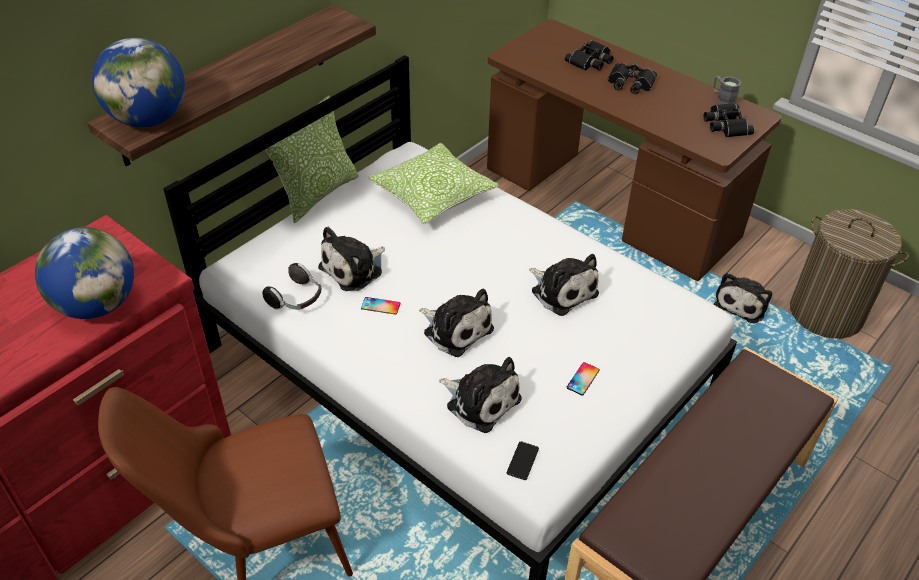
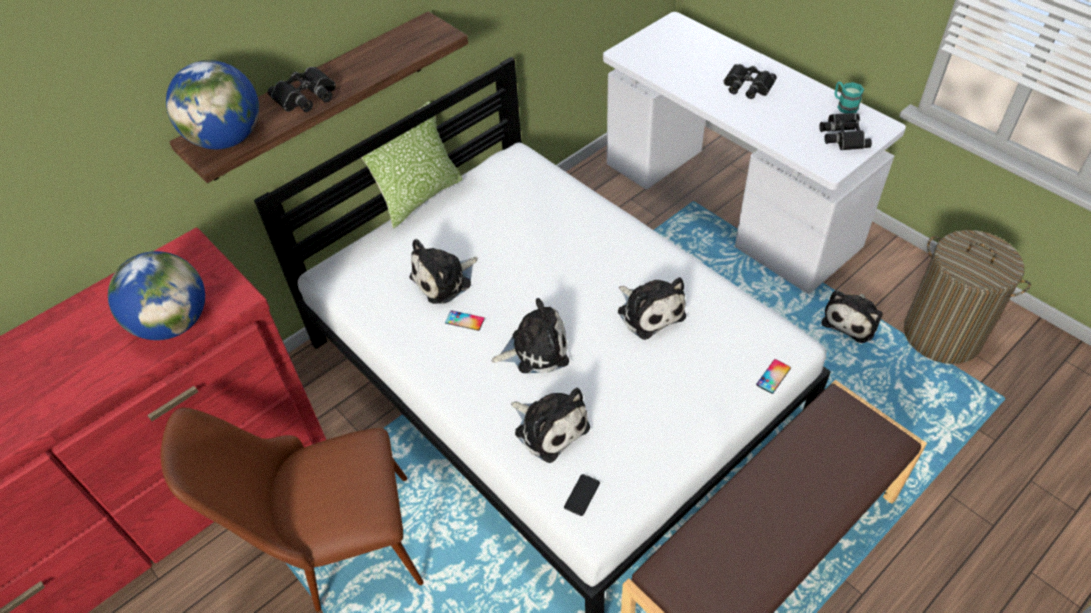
camera: 10 degrees right, 5 degrees up
(297, 299) = (385, 310): headphones -> none
(433, 195) = (533, 202): pillow -> none
(455, 329) = (535, 349): plush toy -> plush toy turned 60 degrees counterclockwise
(583, 379) = (656, 409): phone -> phone (773, 376)
(591, 61) = (709, 60): black binoculars -> black binoculars (306, 96)
(609, 203) = (727, 205): brown desk -> white desk
(722, 98) = (844, 105): grey mug -> turquoise mug

